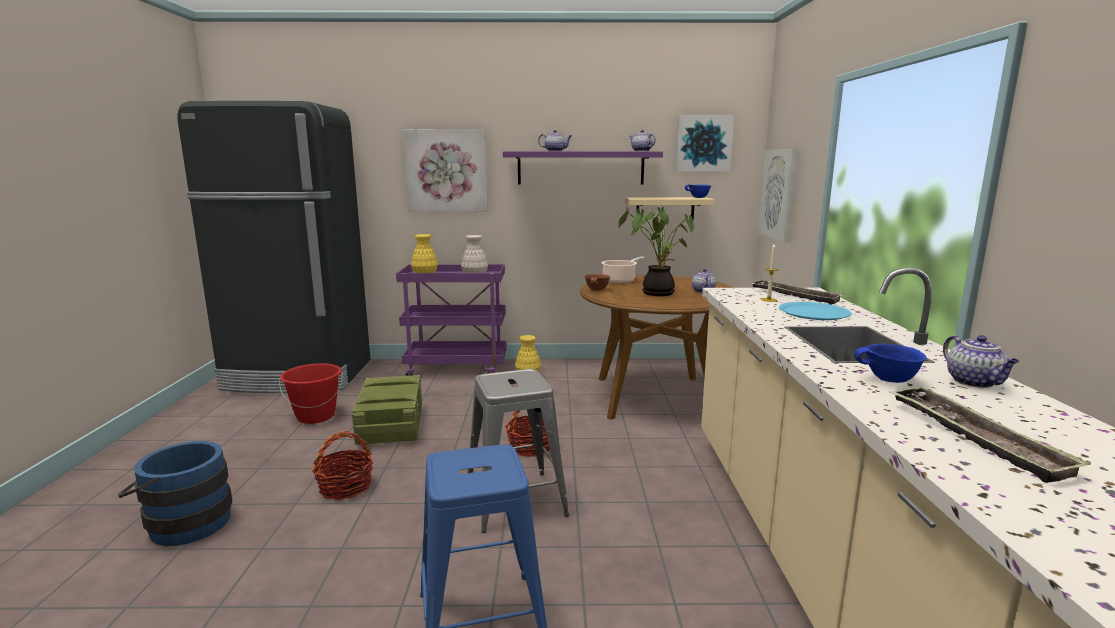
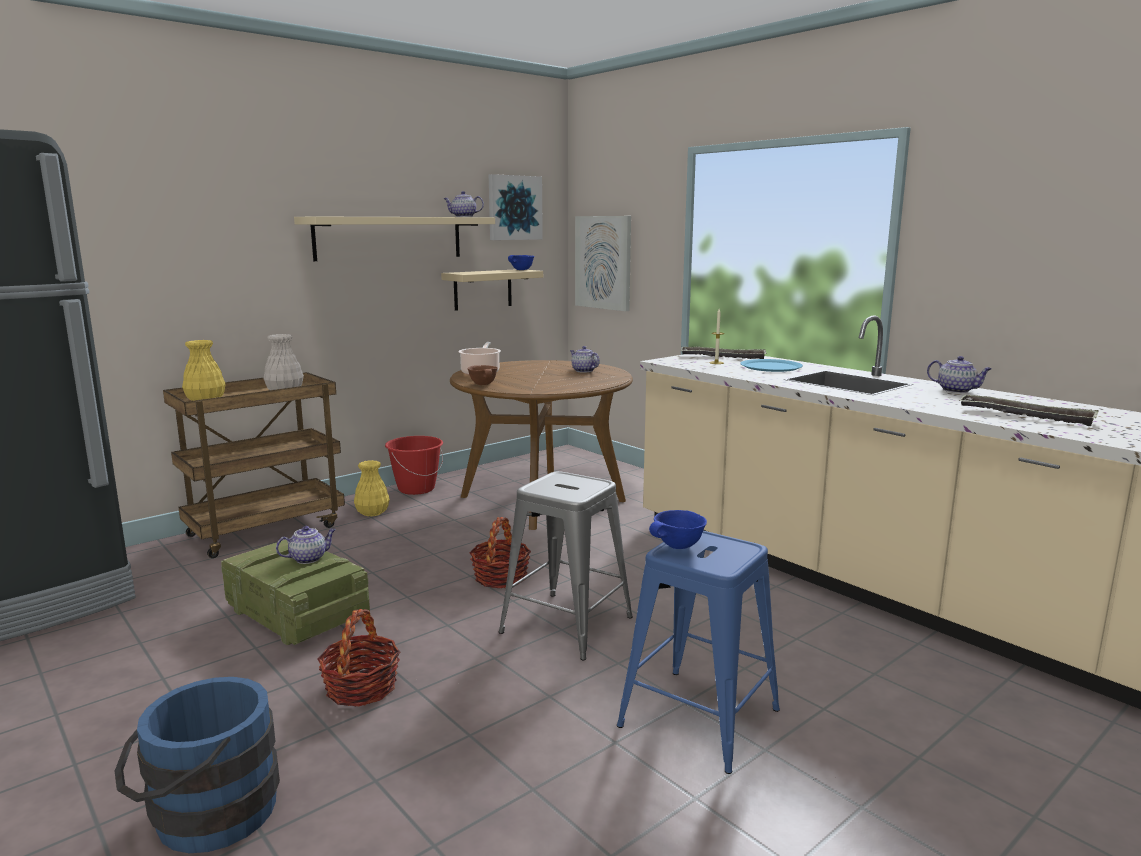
camera: 40 degrees left, 0 degrees up
(316, 416) = (155, 640): red bucket -> red bucket (416, 489)
(447, 171) = (210, 244): picture -> none
(457, 368) = (266, 529): purple cart -> brown cart
(555, 151) = (369, 216): teapot -> teapot (309, 558)
(580, 168) = (389, 238): purple shelf -> beige shelf
(657, 292) = (547, 378): potted plant -> none
(889, 380) = (923, 398): blue bowl -> blue bowl (678, 546)

